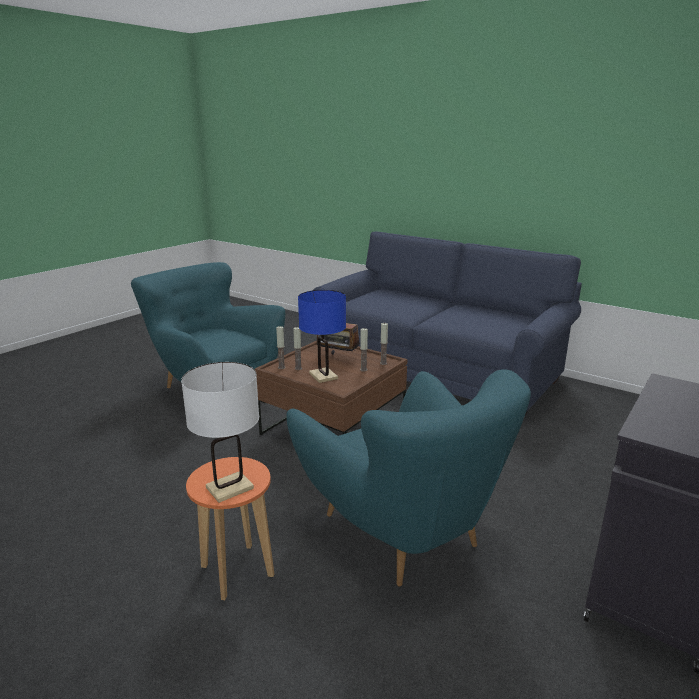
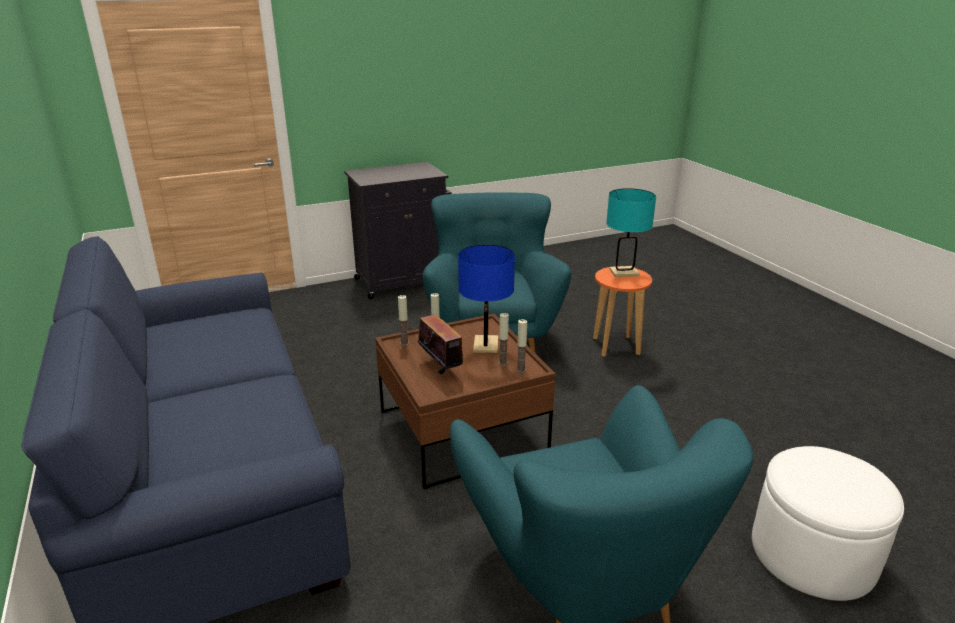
camera: 150 degrees left, 5 degrees up
(73, 430) = (813, 554): none -> white ottoman
(229, 488) = (624, 272): white table lamp -> turquoise table lamp

